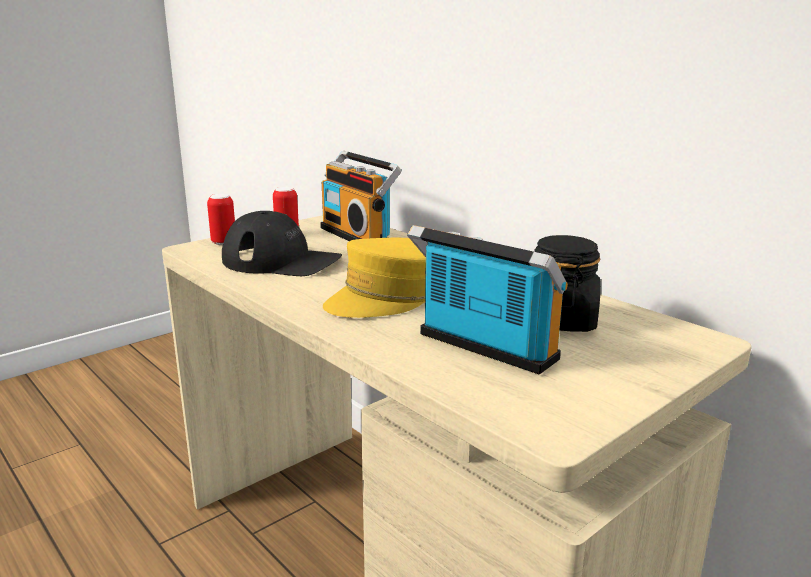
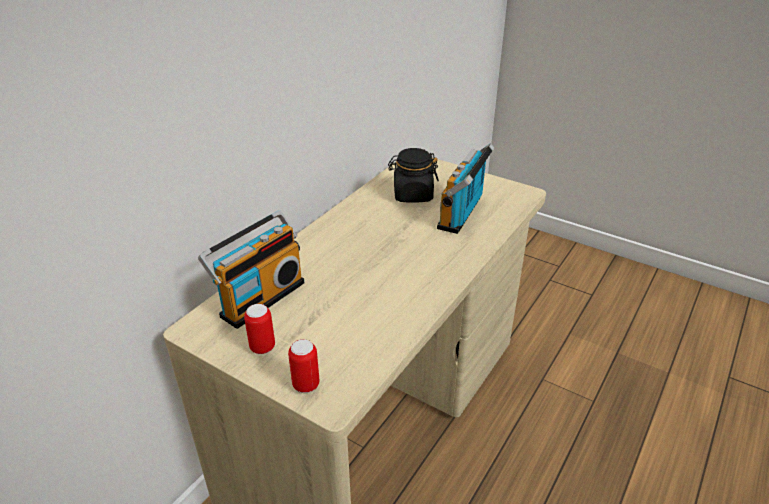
camera: 105 degrees left, 15 degrees up
(282, 261) = (352, 324): black cap -> none
(386, 297) = (408, 254): yellow cap -> none

